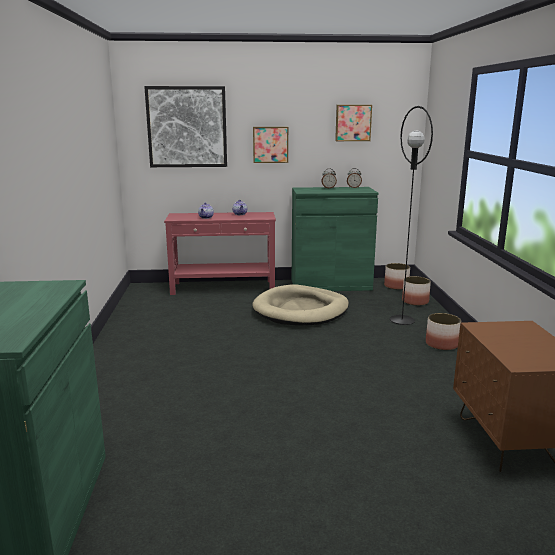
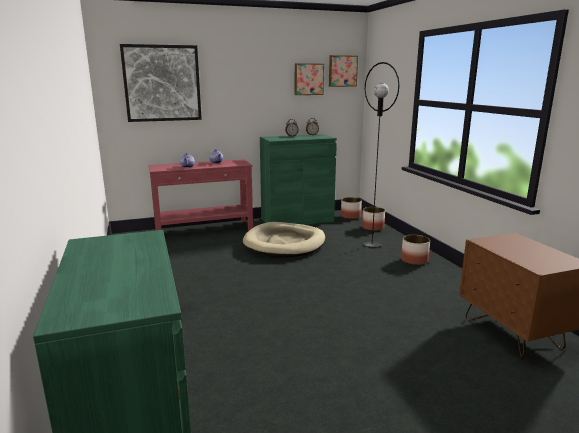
camera: 15 degrees left, 0 degrees up
(270, 144) = (239, 99): picture -> picture (342, 71)

